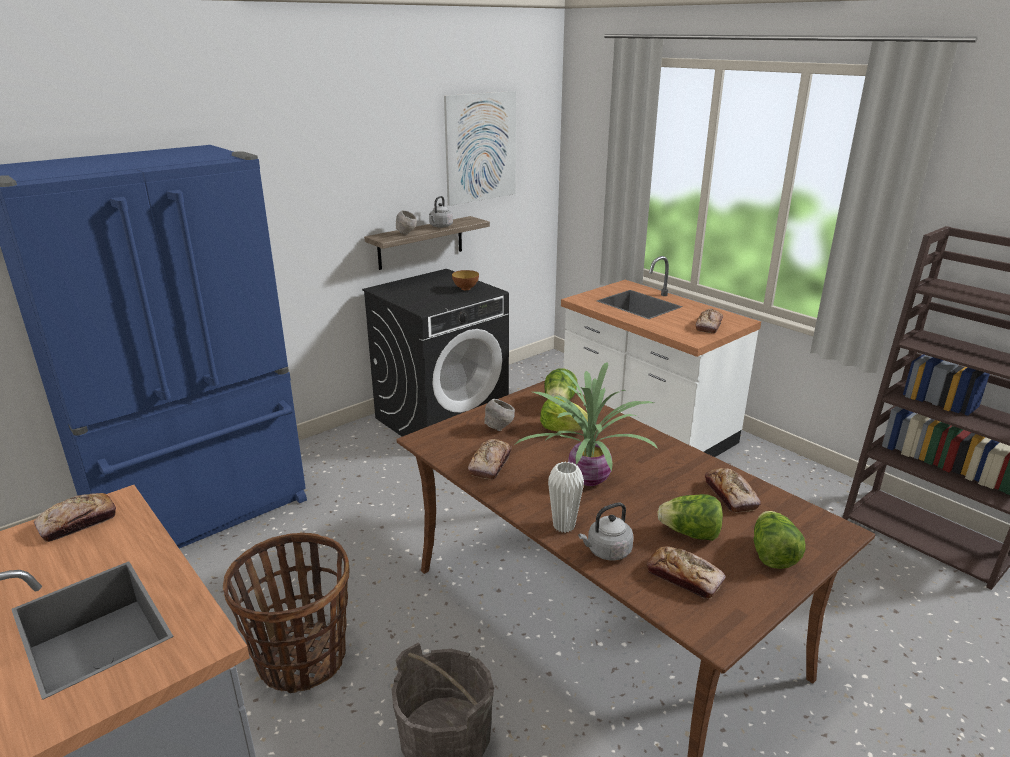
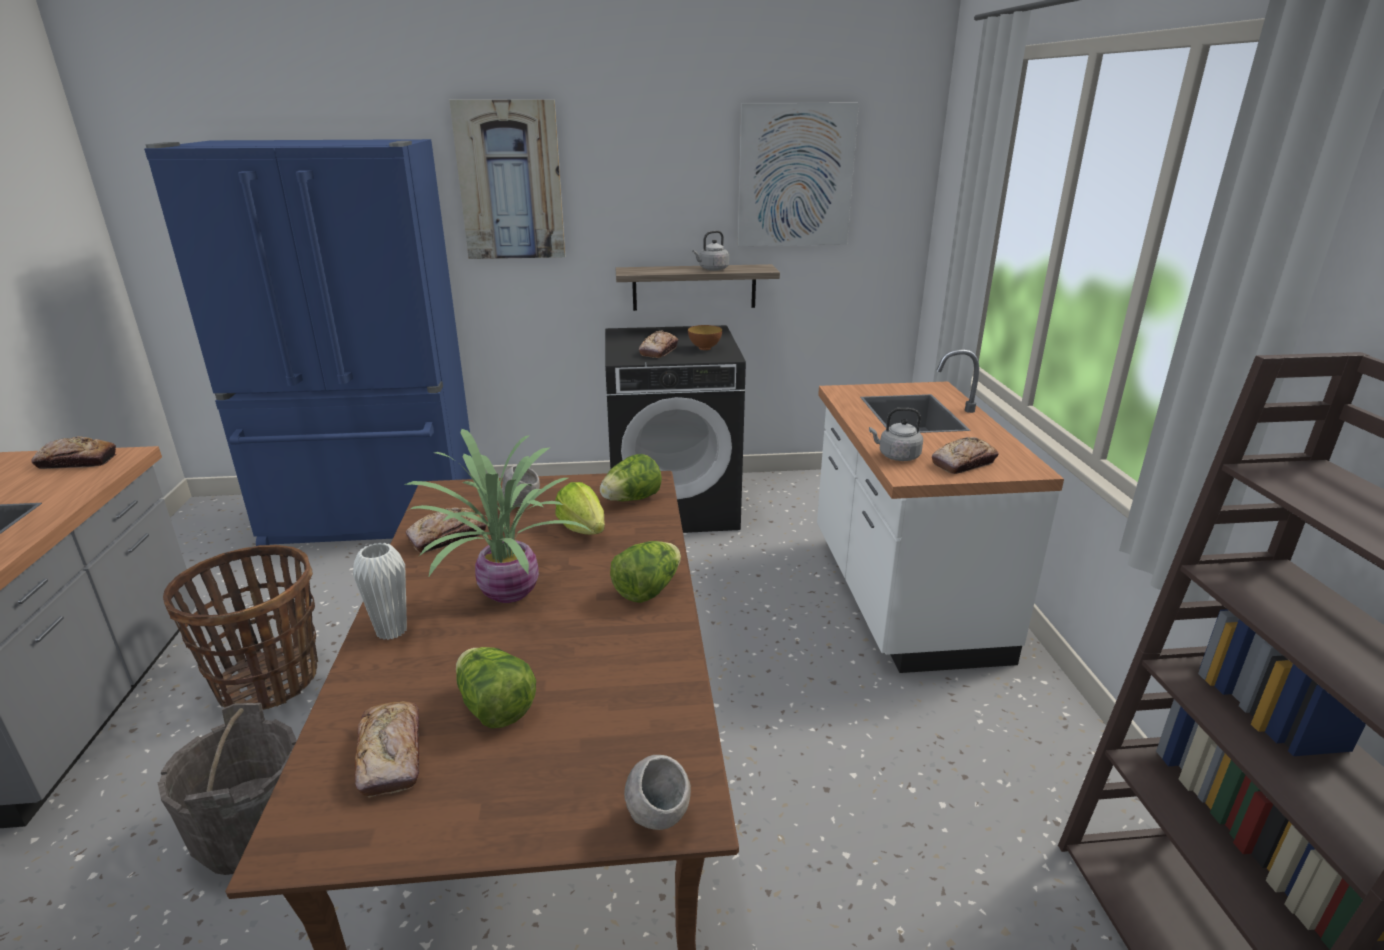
camera: 35 degrees right, 0 degrees up
(278, 175) = (510, 181): none -> picture
(406, 233) = (660, 270): grey bowl -> grey bowl (657, 821)
(607, 551) = (376, 680): grey kettle -> grey kettle (896, 456)
(730, 495) = (628, 687): bread -> bread (659, 351)
(772, 555) = (537, 789): lettuce -> lettuce (648, 590)

